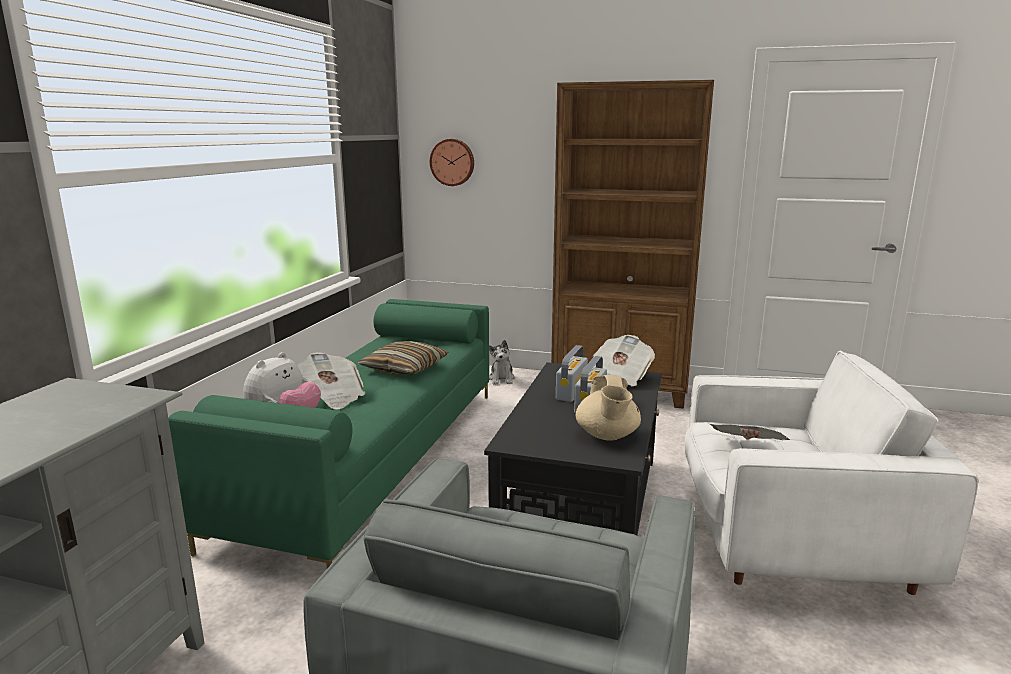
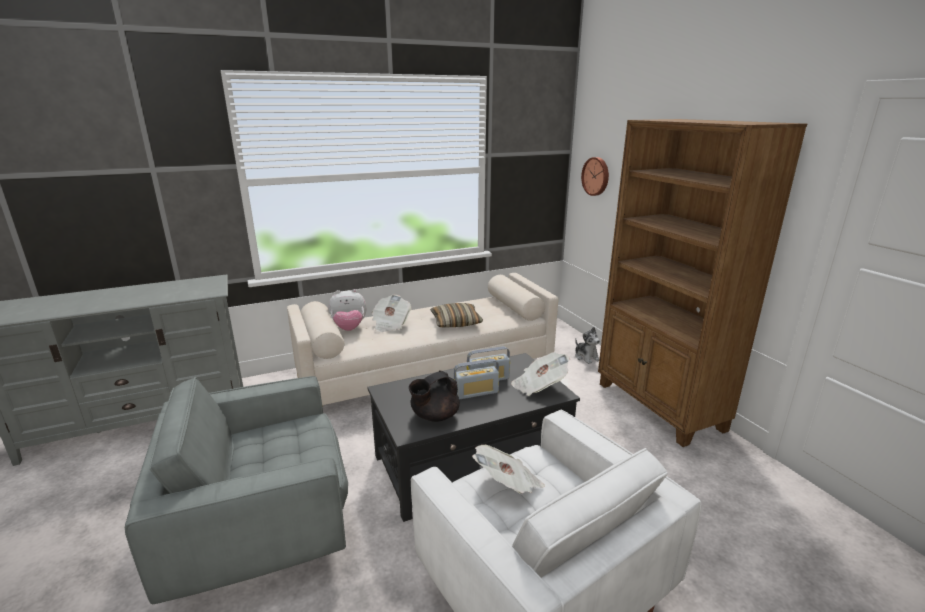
camera: 50 degrees right, 5 degrees up
(372, 458) = (428, 371): green sofa -> beige sofa
(502, 379) = (586, 357): plush toy -> plush toy turned 75 degrees counterclockwise
(607, 436) = (434, 416): beige teapot -> black teapot

